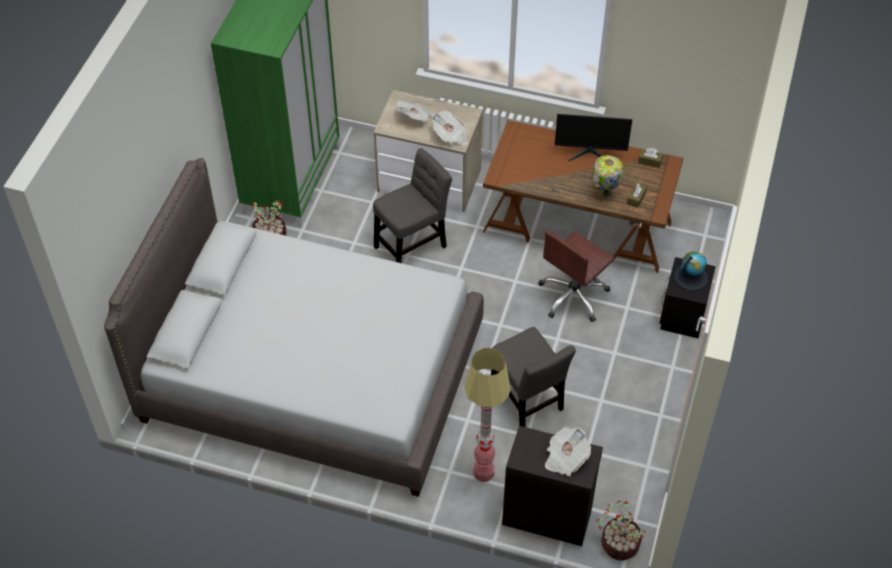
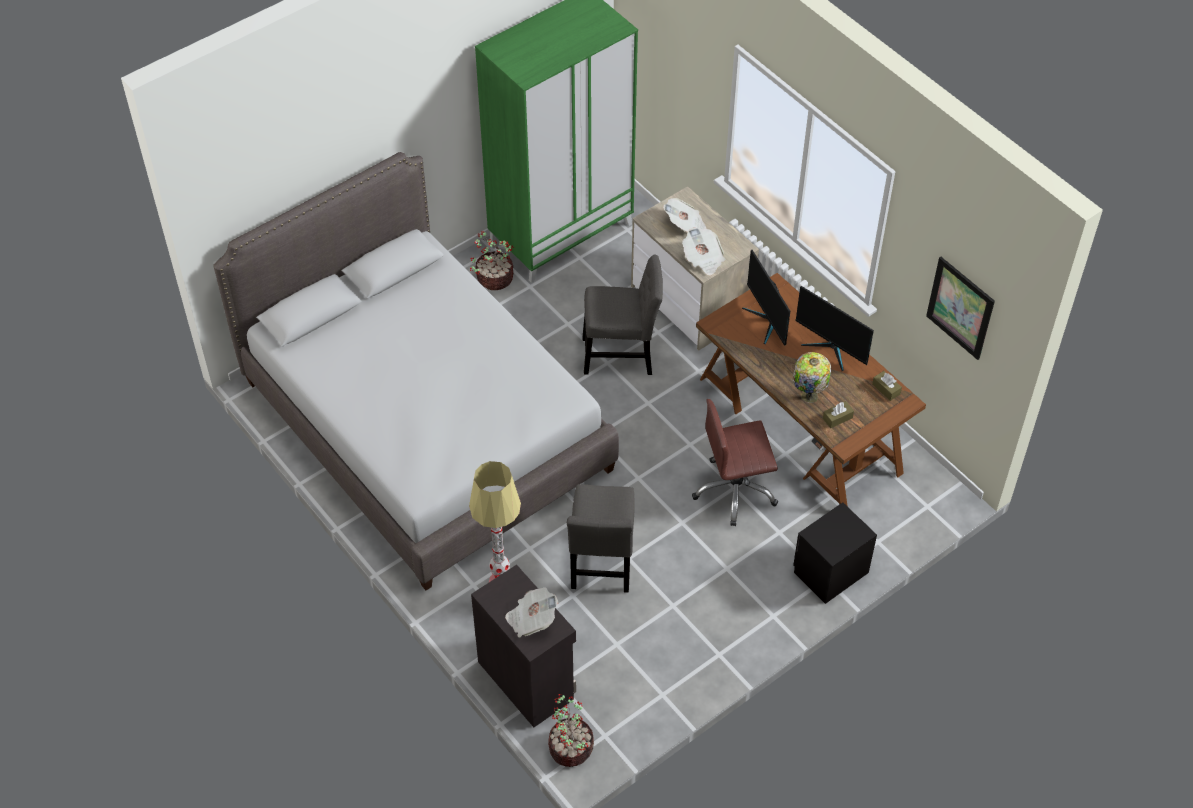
camera: 35 degrees right, 0 degrees up
(531, 157) = (767, 321): none -> monitor
(691, 277) = (840, 530): globe -> none
(697, 68) = (960, 308): none -> picture

